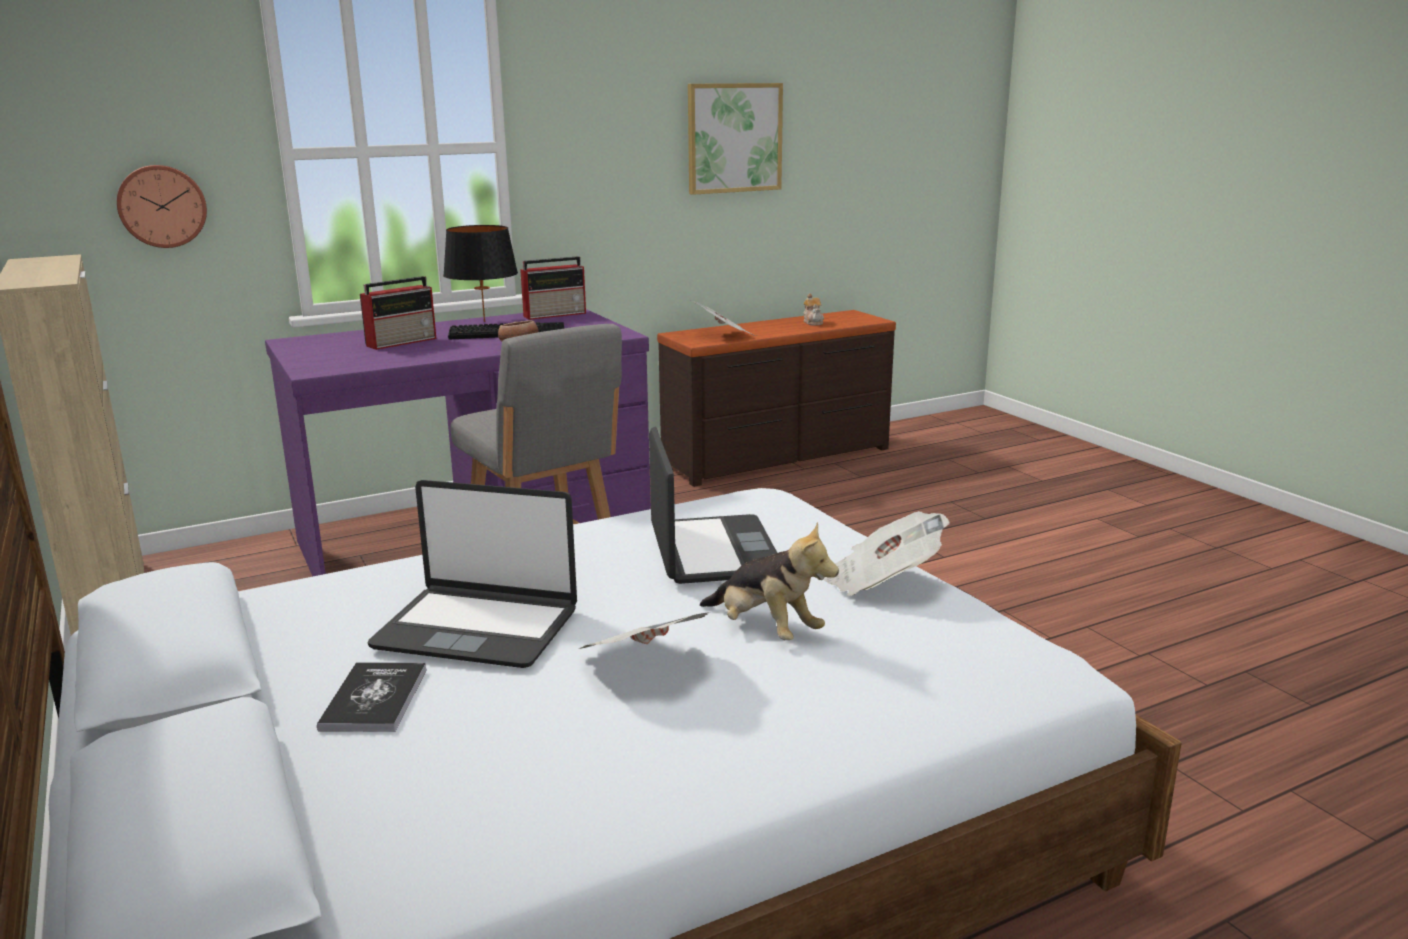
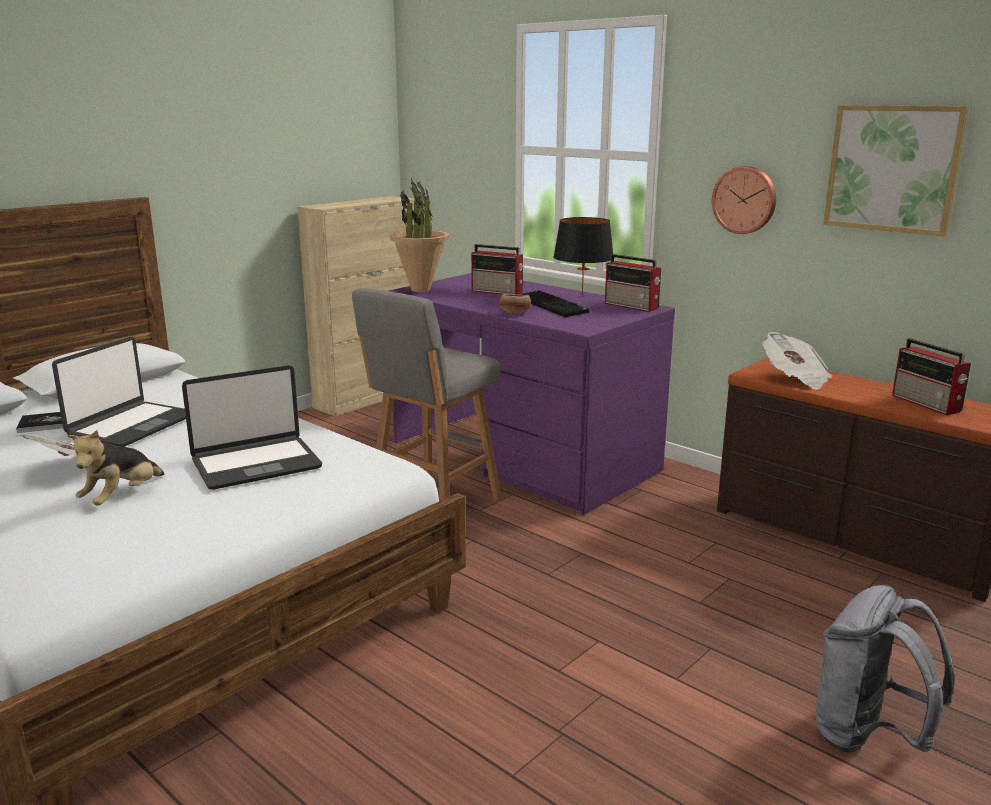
camera: 70 degrees right, 0 degrees up
(162, 206) = (459, 176): wall clock -> wall clock (745, 200)
(325, 365) = (421, 290): none -> potted plant
(478, 628) = (131, 425): laptop -> laptop turned 150 degrees counterclockwise
(813, 322) = (927, 404): teapot -> radio
(881, 582) = (202, 525): newspaper -> none
(1025, 518) = (867, 736): none -> grey backpack

